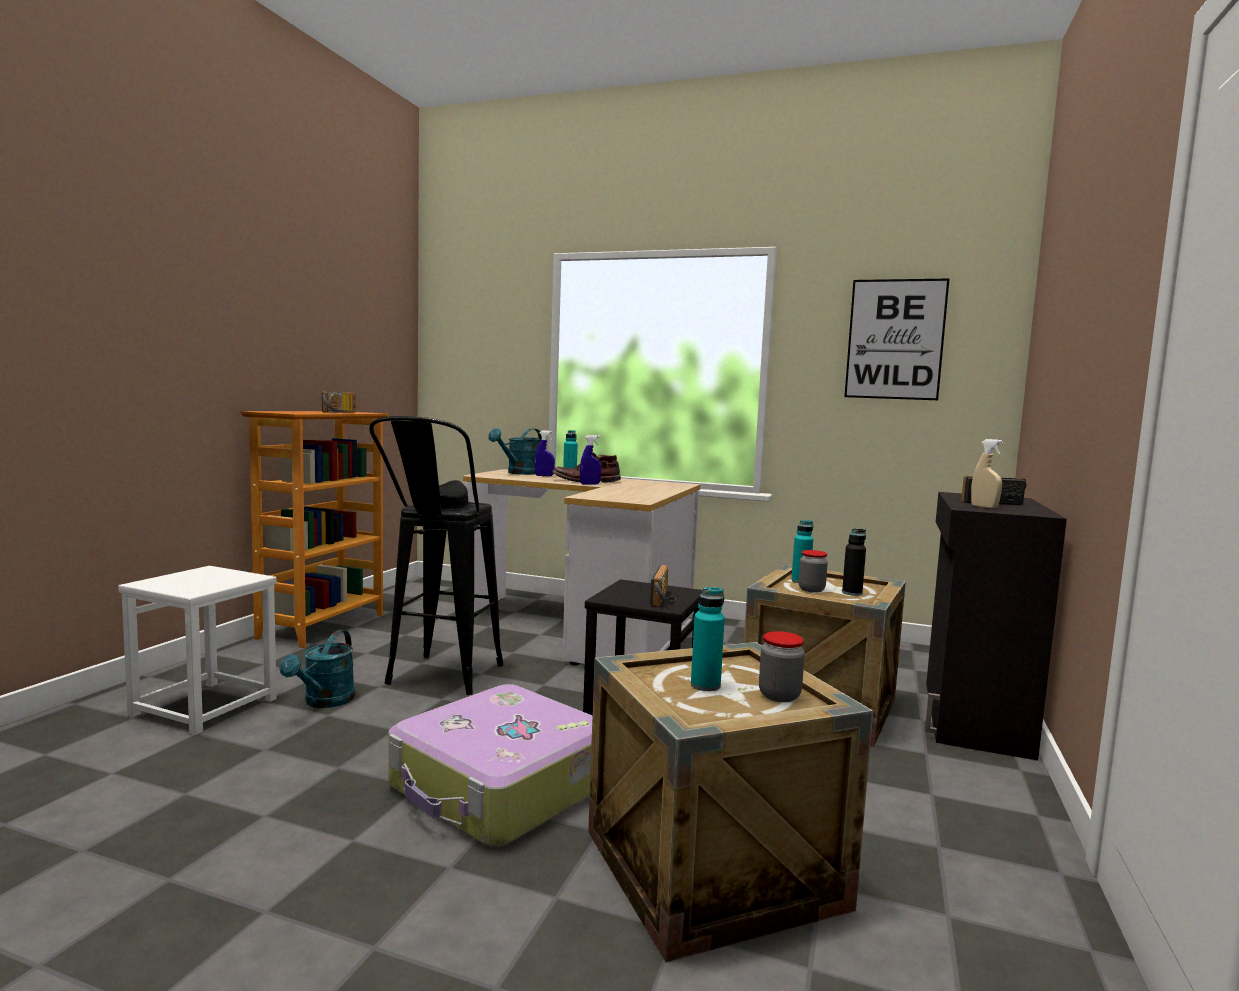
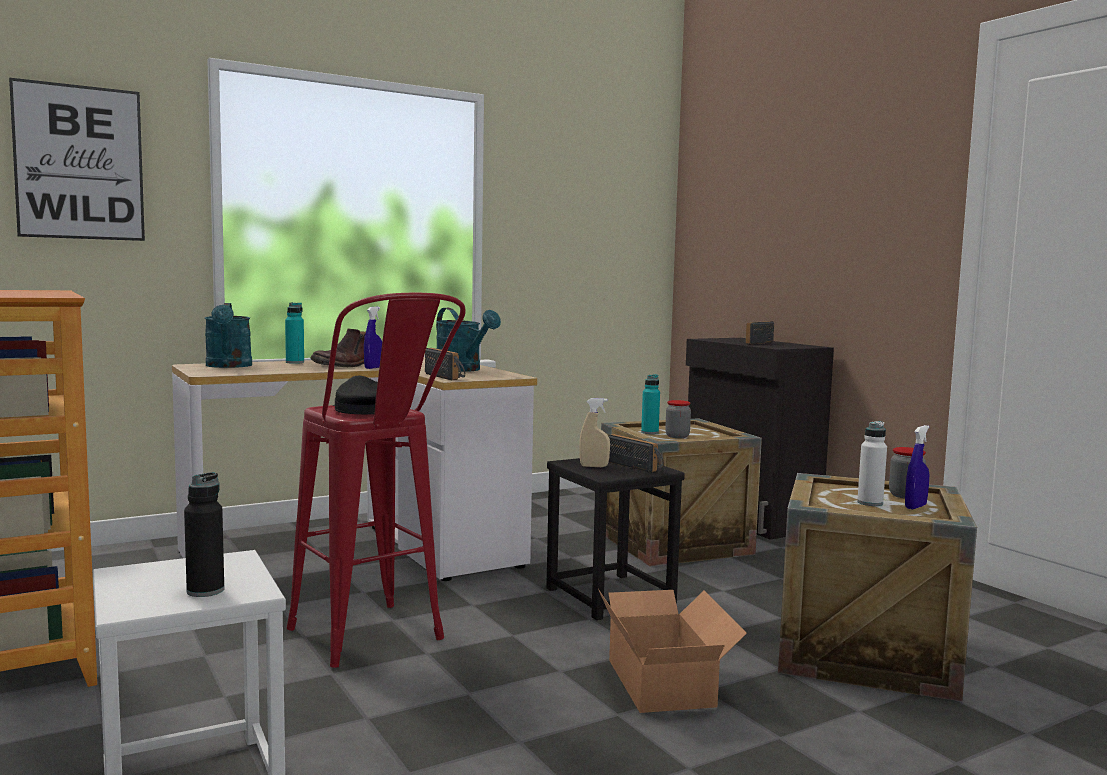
camera: 50 degrees left, 0 degrees up
(324, 702) = (324, 711): turquoise watering can -> turquoise watering can (463, 370)
(342, 412) = (31, 291): radio -> radio (447, 376)
(437, 681) = (376, 643): black stool -> red stool
(501, 787) = (664, 681): suitcase -> cardboard box
(544, 476) = (273, 365): blue spray bottle -> blue spray bottle (915, 507)
(705, 685) = (870, 503): turquoise bottle -> white bottle
(852, 593) = (701, 433): black bottle -> black bottle (205, 591)
(895, 339) = (588, 200): picture -> picture (79, 162)
(984, 507) = (774, 345): beige spray bottle -> beige spray bottle (594, 466)

